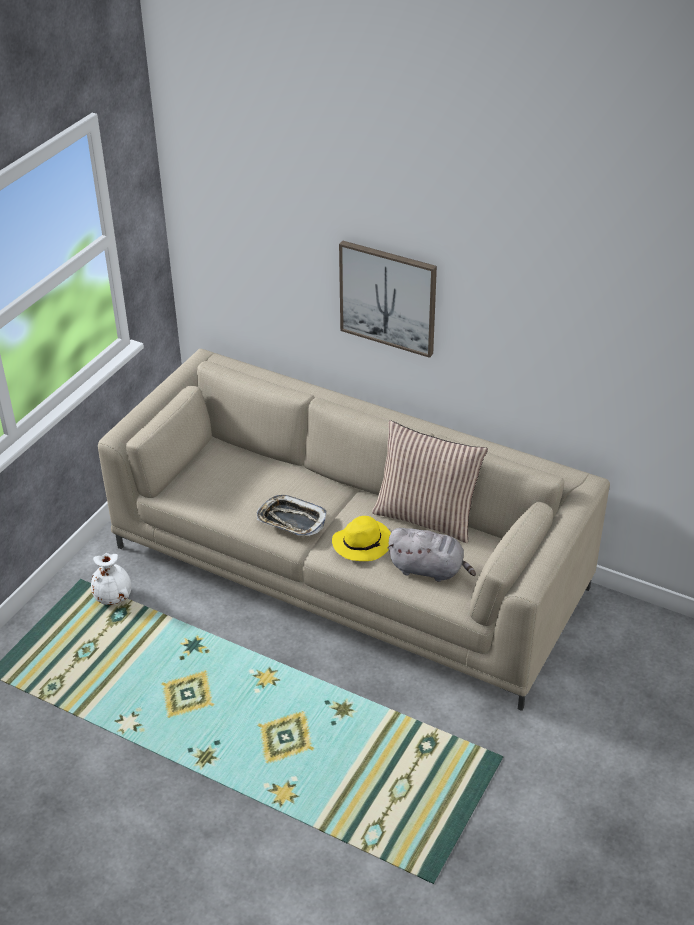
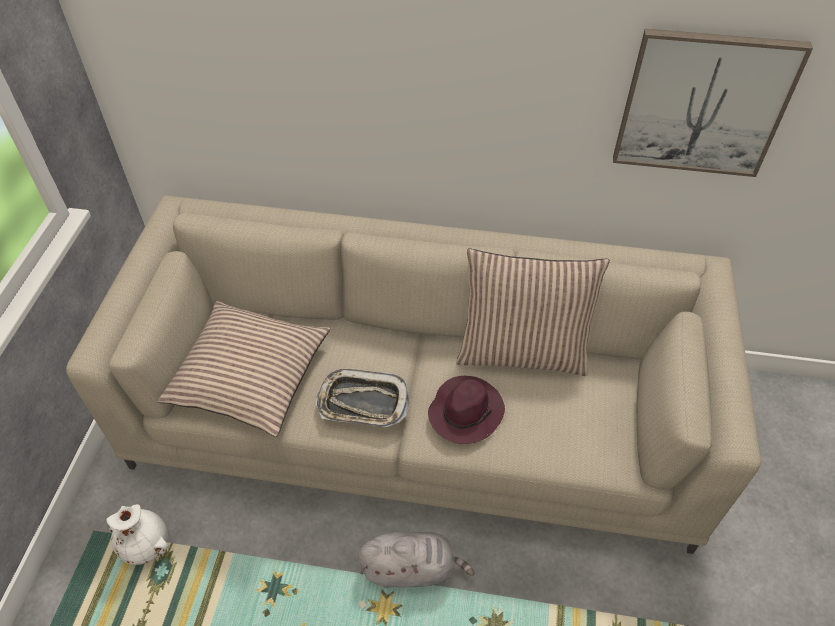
camera: 20 degrees left, 10 degrees up
(218, 485) = (248, 376): none -> pillow
(363, 543) = (466, 411): yellow hat -> purple hat
(388, 297) = (429, 81): picture -> picture (703, 104)
(429, 569) = (563, 428): grey plush toy -> grey plush toy (411, 568)

